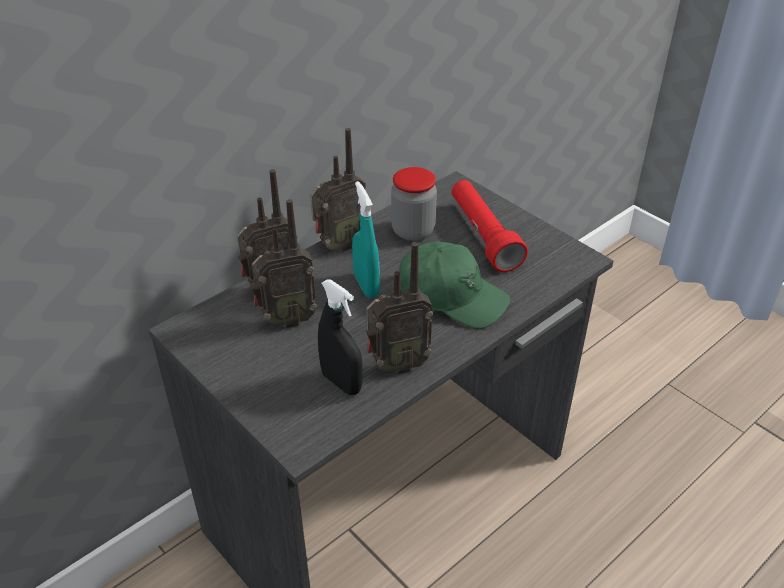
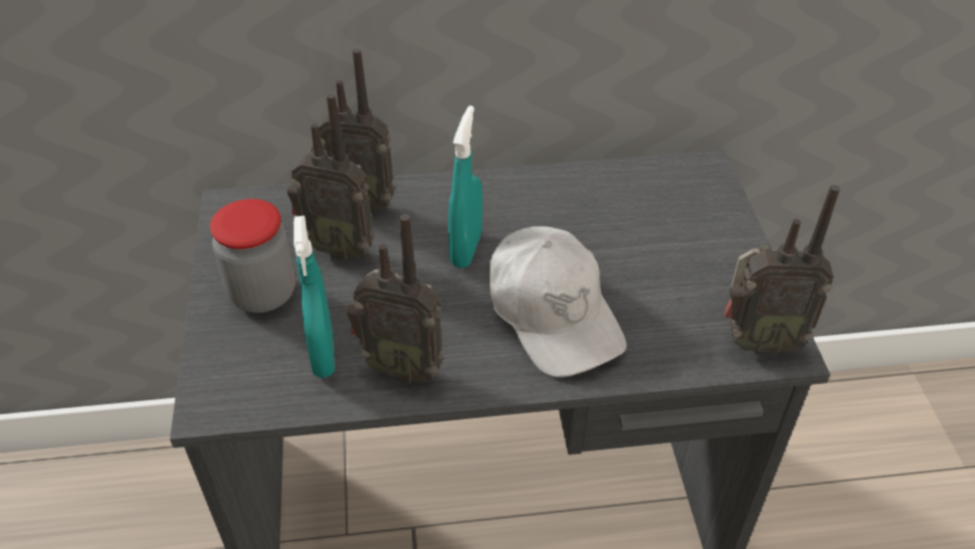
camera: 35 degrees right, 5 degrees up
(338, 245) = (484, 184): radio -> radio (757, 341)
(341, 382) = (323, 355): black spray bottle -> turquoise spray bottle
(413, 231) = (589, 206): jar -> jar (263, 293)
(451, 296) = (553, 313): green cap -> white cap
(483, 236) = (674, 252): red flashlight -> none

